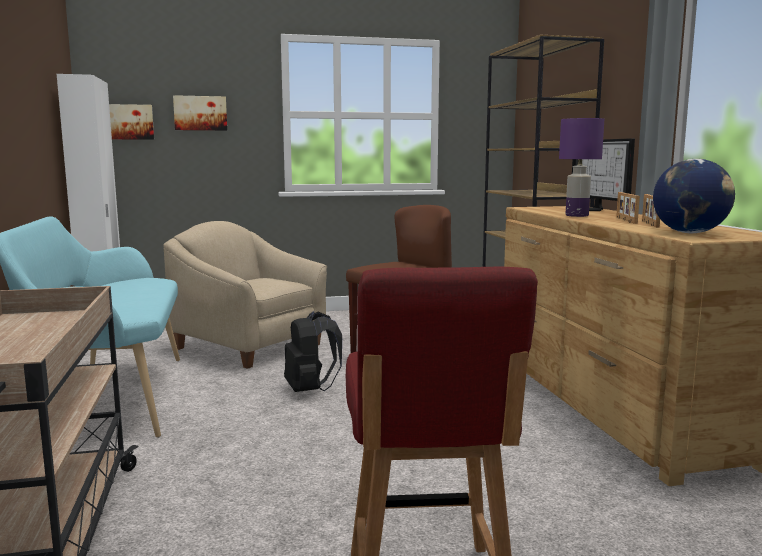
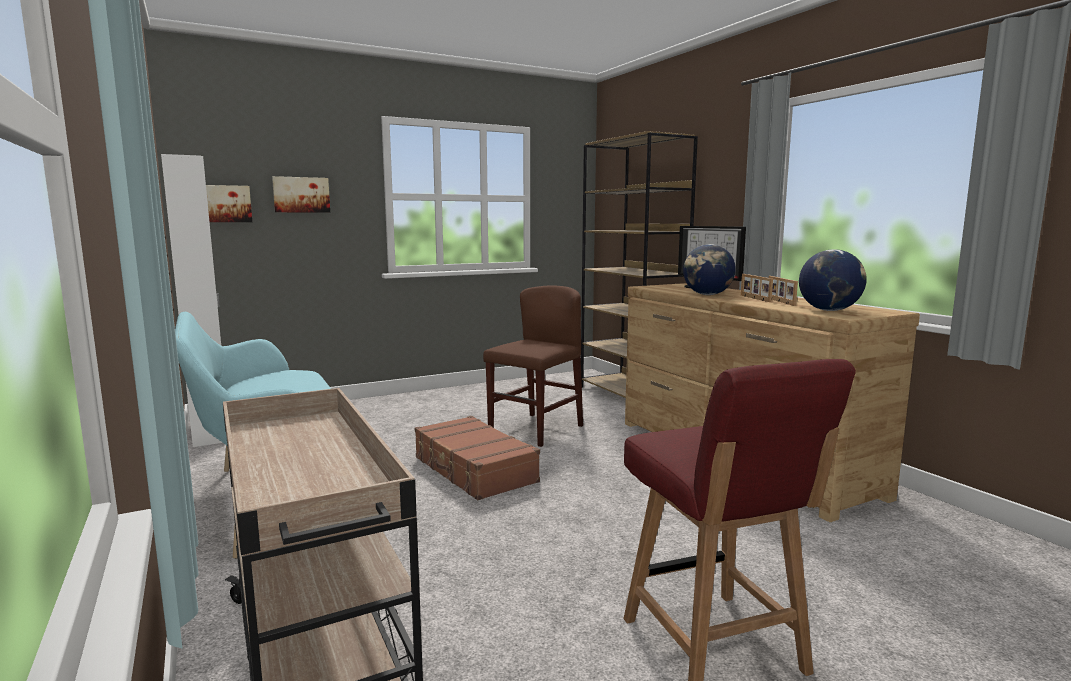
camera: 15 degrees left, 0 degrees up
(250, 347) = (381, 432): beige armchair -> none
(310, 390) = (473, 470): black backpack -> brown suitcase
(577, 215) = (707, 295): purple table lamp -> globe

